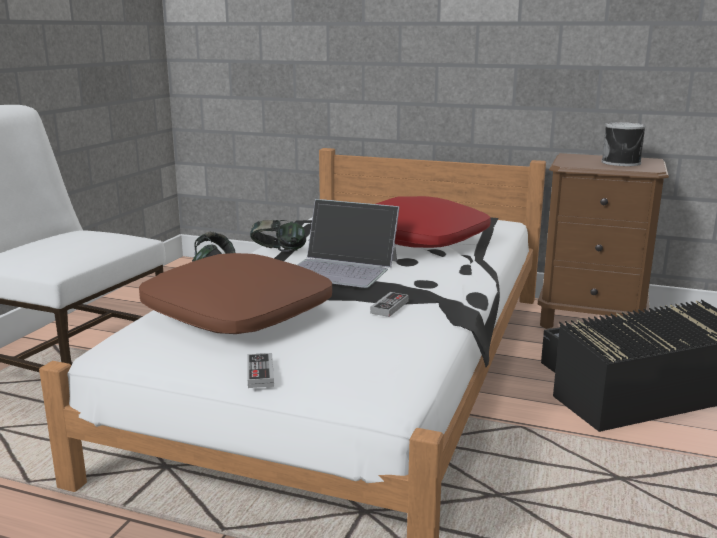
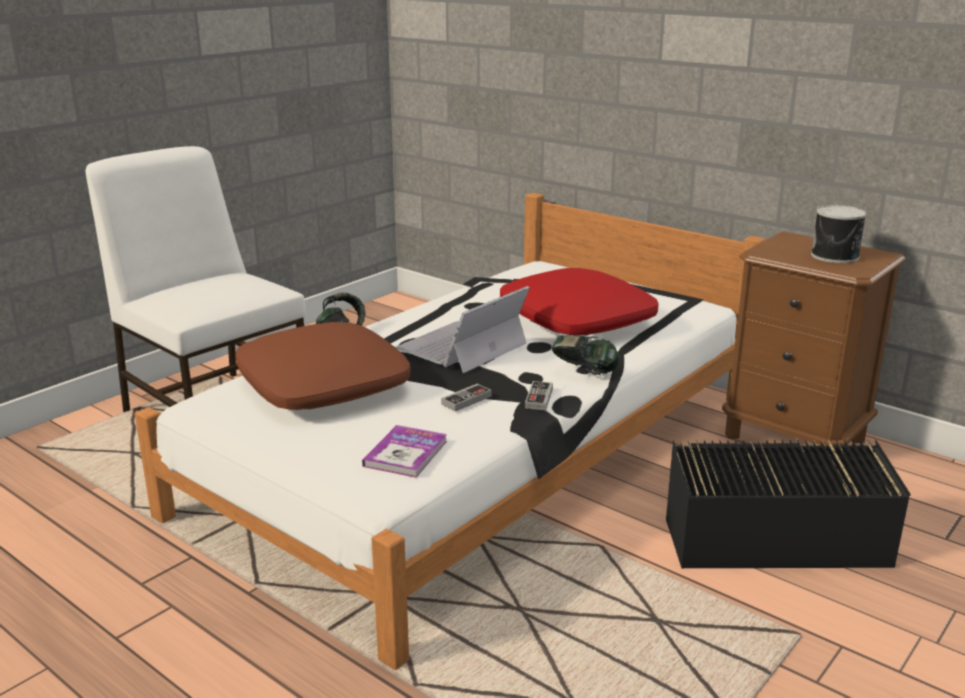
camera: 20 degrees right, 5 degrees up
(260, 373) = (291, 451): game controller -> game controller (539, 398)
(278, 252) = (420, 318): headphones -> headphones (584, 373)
(342, 268) = (462, 347): laptop -> laptop turned 90 degrees clockwise
(378, 357) = (406, 453): none -> book

